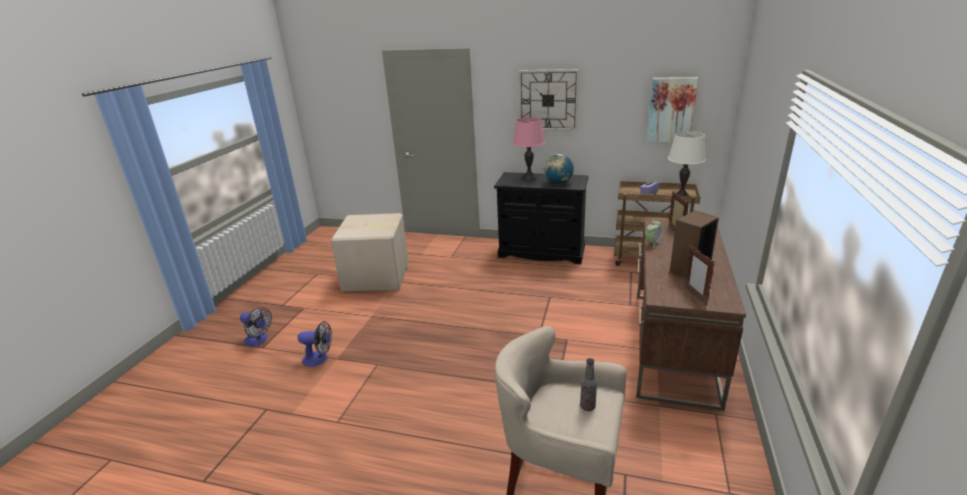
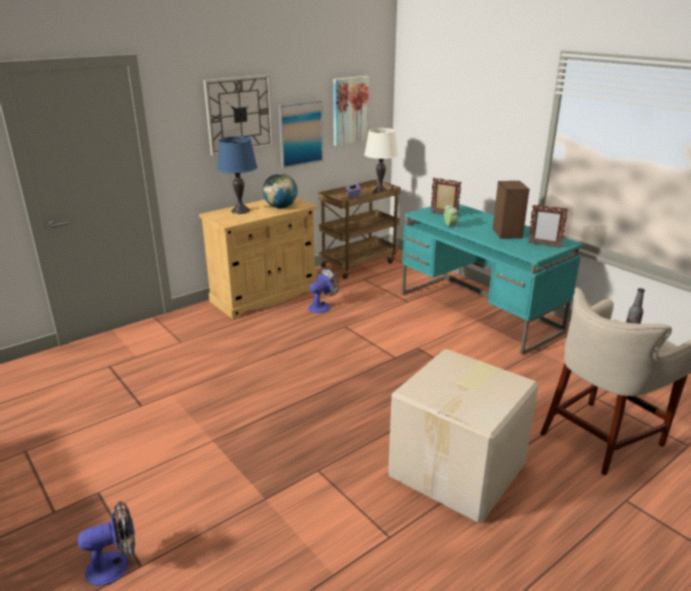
camera: 55 degrees left, 0 degrees up
(319, 359) = (247, 514): fan -> fan (322, 306)
(377, 277) = (131, 405): cardboard box -> cardboard box (459, 470)
(529, 177) = (240, 211): pink table lamp -> blue table lamp
(541, 252) = (264, 296): black cabinet -> beige cabinet
(608, 124) = (300, 133): none -> picture
(673, 345) = (479, 312): brown desk -> turquoise desk

